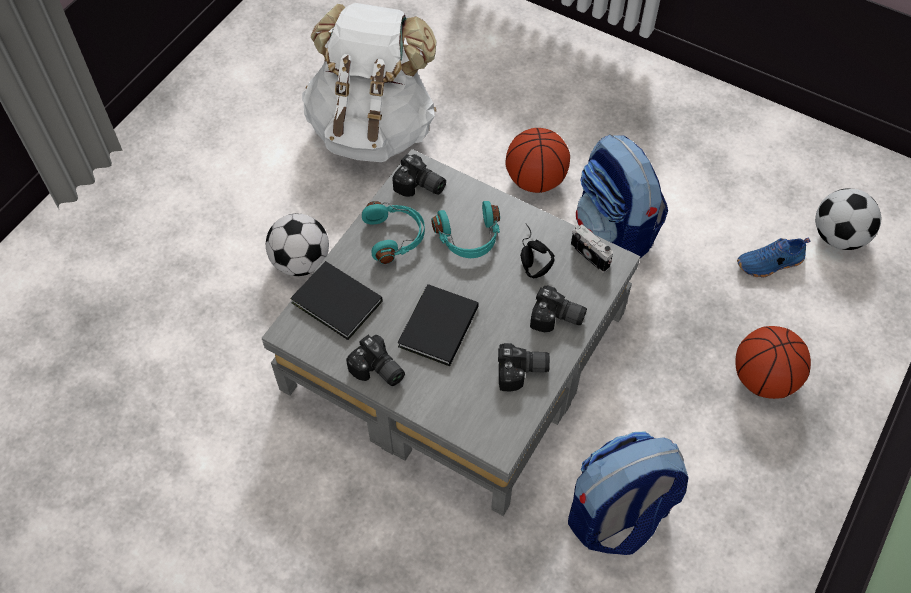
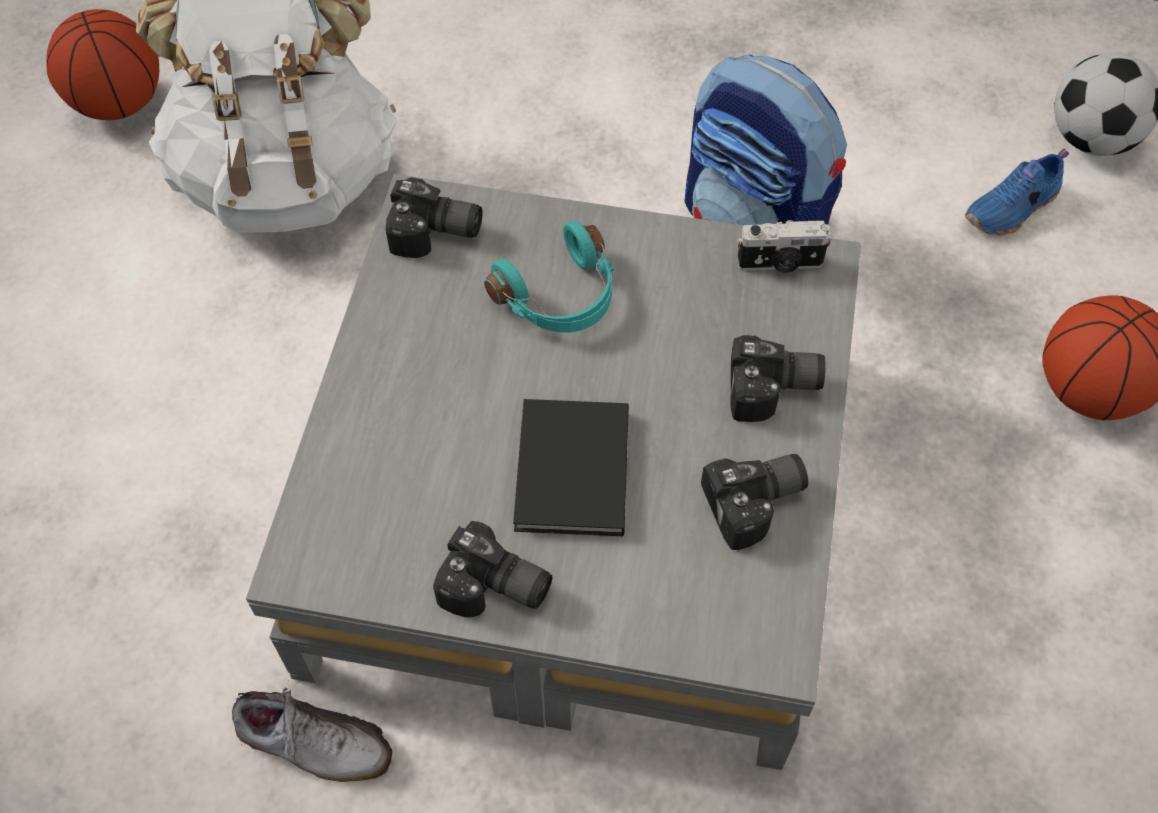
camera: 20 degrees left, 0 degrees up
(278, 424) = (314, 743): none -> shoe
(301, 262) = (247, 435): football -> none
(338, 304) = (369, 487): black book -> none
(395, 236) = (427, 333): turquoise headphones -> none
(529, 255) = (676, 296): black headphones -> none
(535, 180) = (594, 183): basketball -> basketball (119, 104)
(591, 255) = (780, 264): camera -> camera turned 150 degrees clockwise
(617, 516) = (969, 700): backpack -> none

